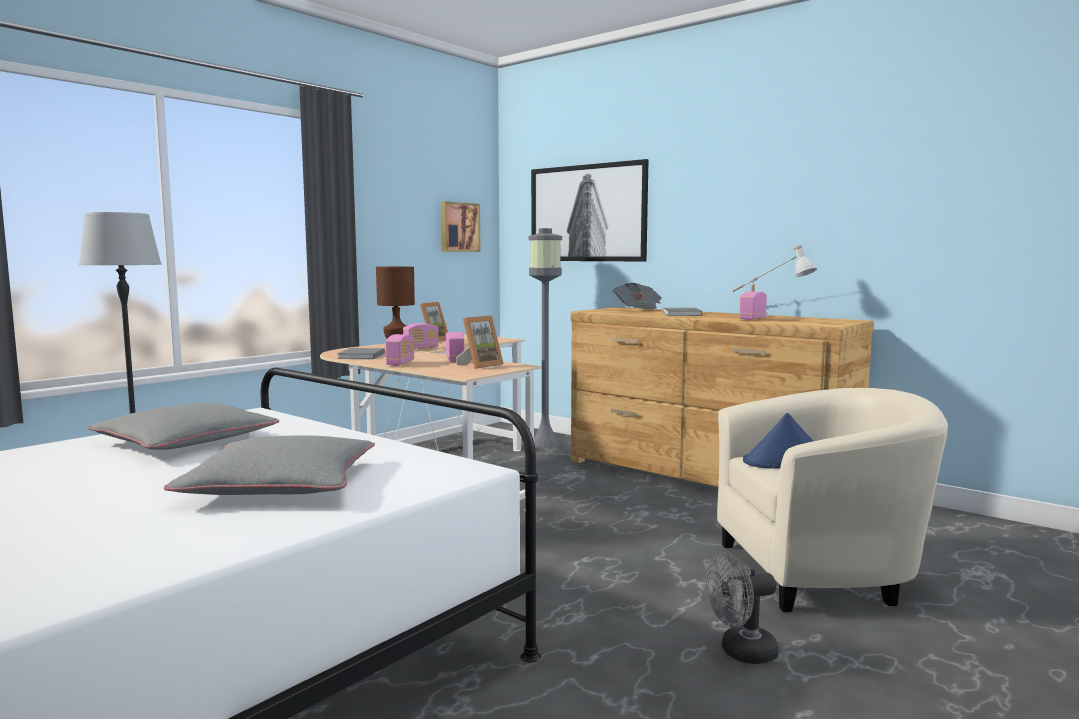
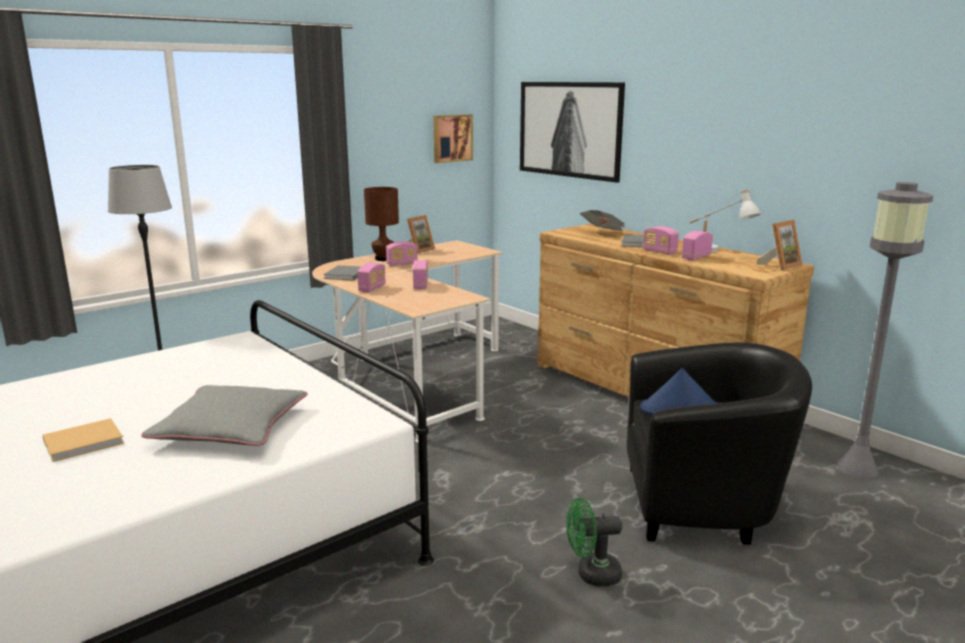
camera: 10 degrees right, 10 degrees up
(74, 507) = (86, 441): none -> beige book
(186, 440) = (181, 371): grey pillow -> none
(480, 365) = (437, 295): picture frame -> picture frame (780, 266)
(545, 444) = (522, 344): grey floor lamp -> grey floor lamp (857, 468)
(711, 317) = (659, 252): none -> radio
(741, 653) = (591, 575): grey fan -> green fan
(822, 572) = (703, 504): beige armchair -> black armchair

